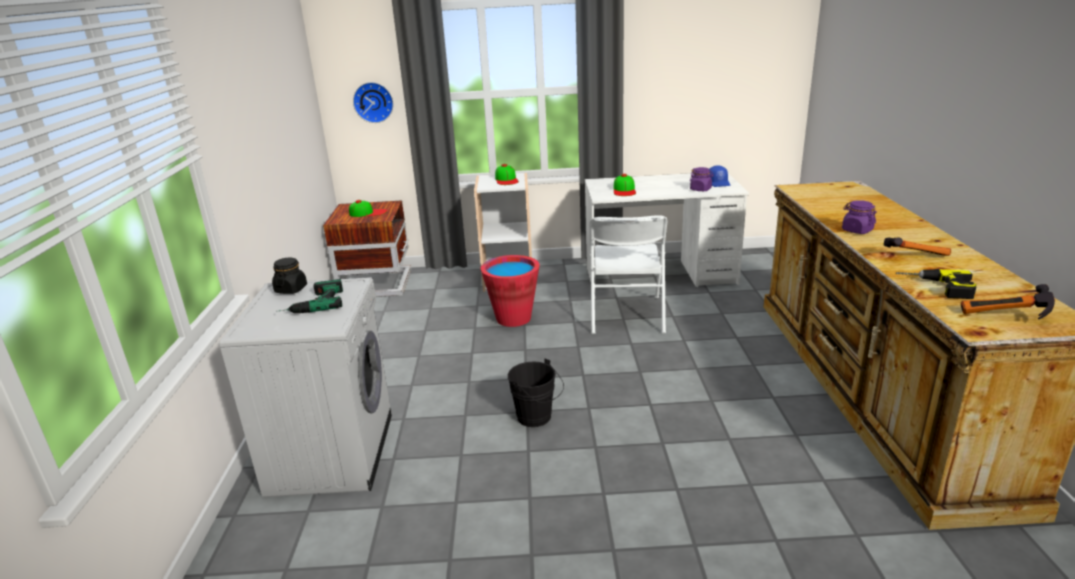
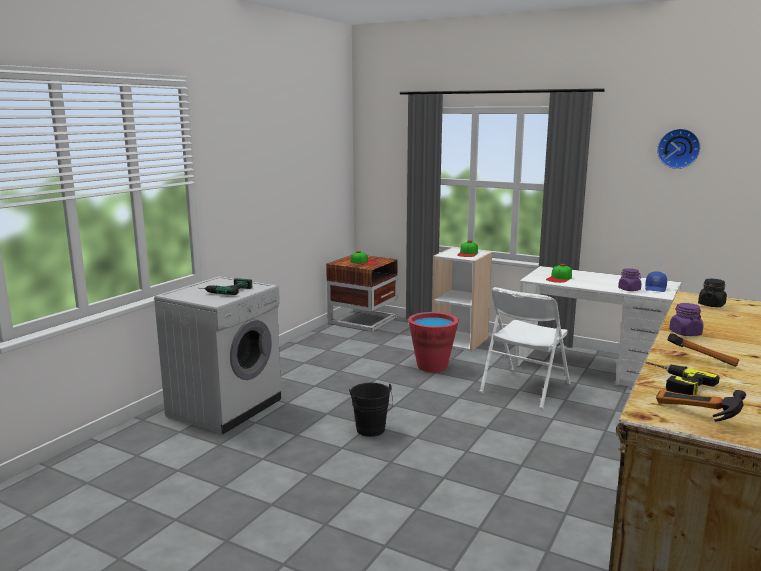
camera: 30 degrees right, 10 degrees down
(291, 289) = (226, 281): black jar -> black jar (711, 305)
(373, 102) = (389, 179): wall clock -> wall clock (678, 148)

